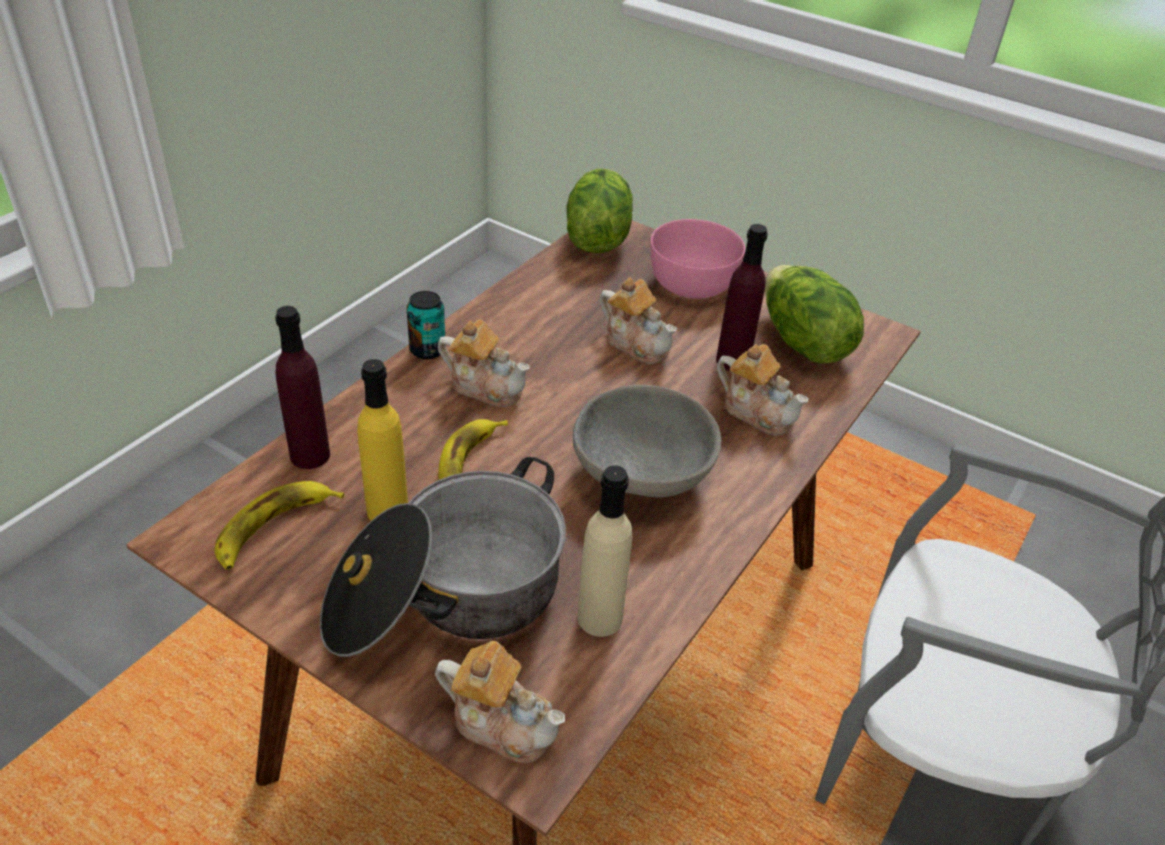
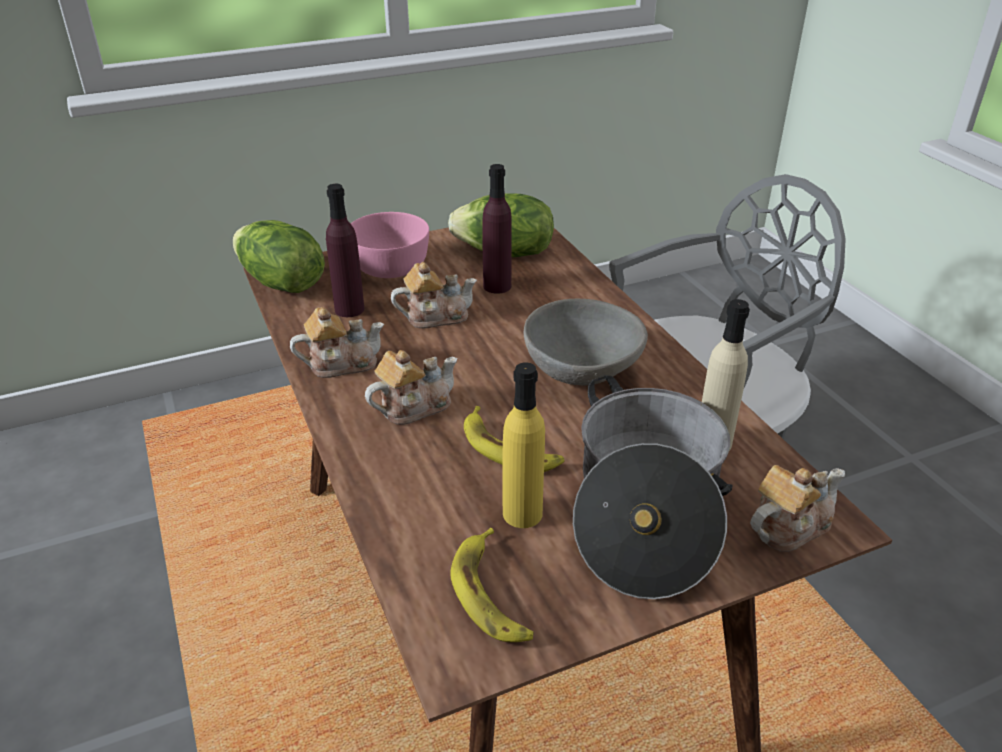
camera: 55 degrees left, 5 degrees down
(310, 455) = (410, 540): purple bottle -> purple bottle (349, 309)
(427, 350) = (331, 421): can -> none
(757, 411) = (559, 298): teapot -> teapot (341, 363)

